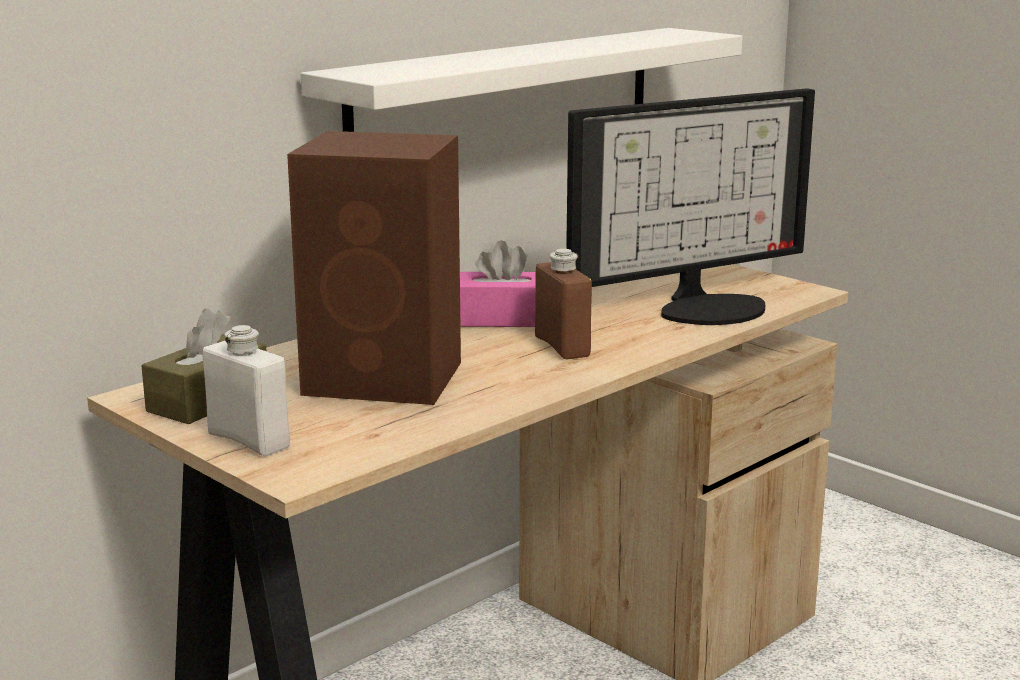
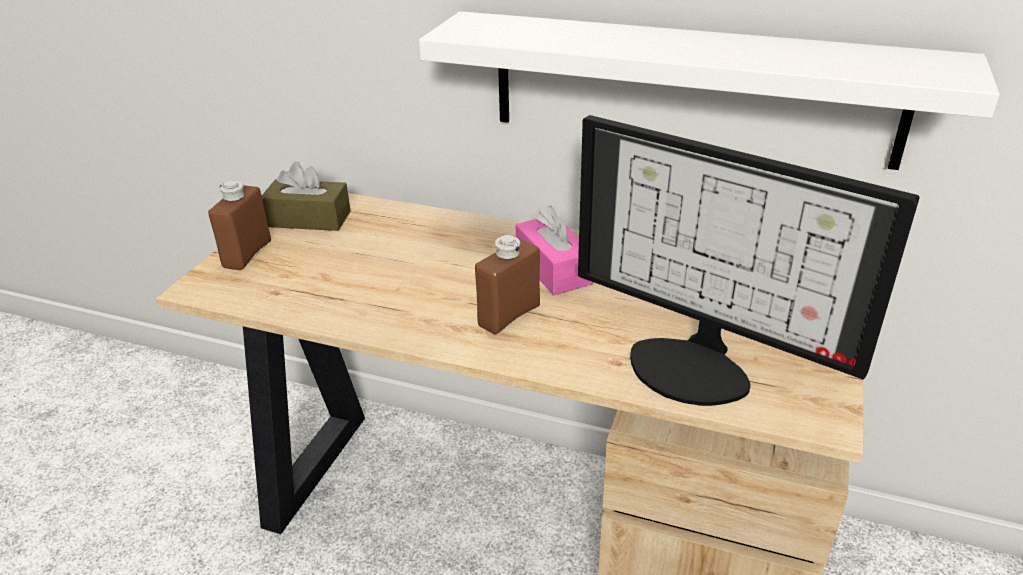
camera: 65 degrees right, 15 degrees up
(248, 441) = (247, 254): white bottle -> brown bottle
(387, 379) = (384, 264): brown speaker -> none

